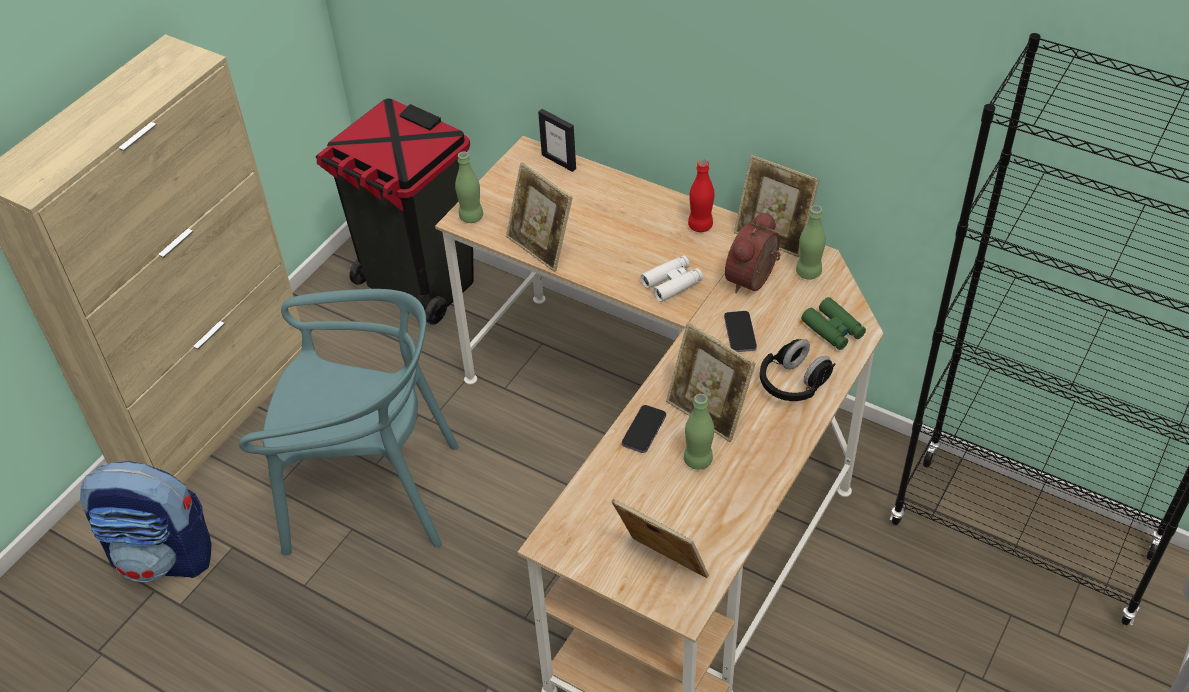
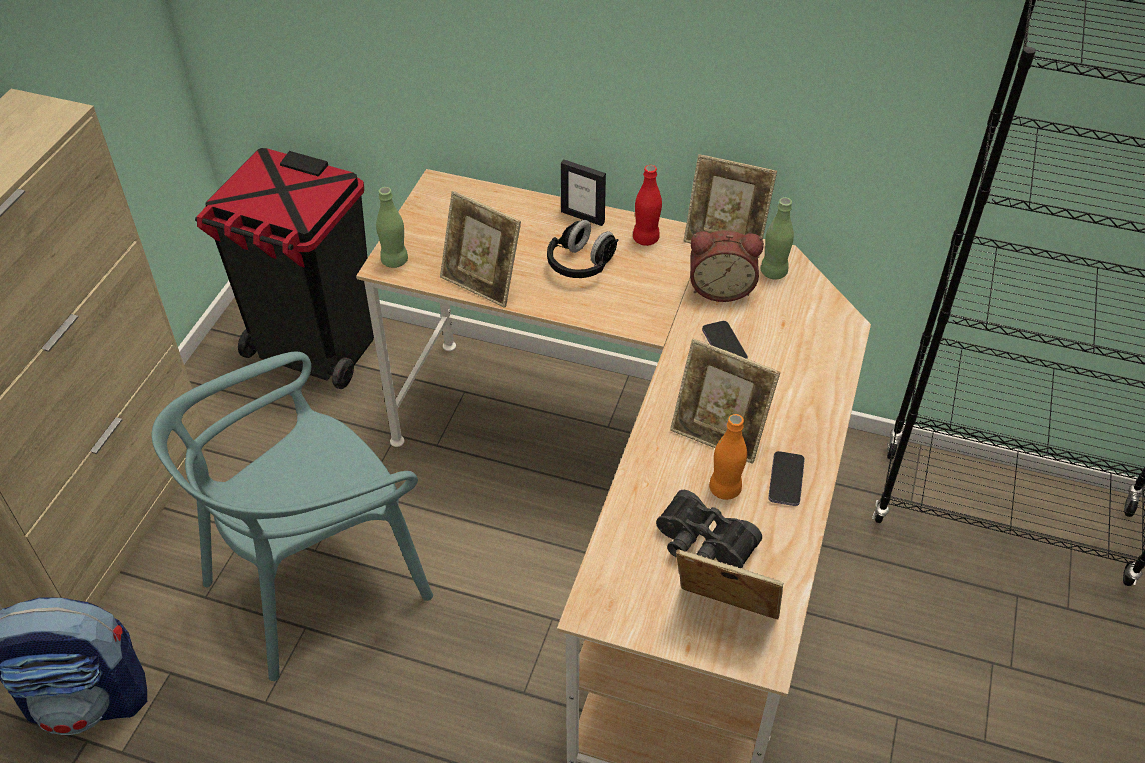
camera: 15 degrees left, 0 degrees up
(370, 492) = (316, 582): turquoise chair -> turquoise chair turned 150 degrees clockwise
(559, 161) = (474, 191): picture frame -> picture frame (583, 217)
(644, 430) = (656, 465): phone -> phone (786, 480)
(662, 505) = (702, 545): none -> black binoculars
(672, 283) = (635, 302): white binoculars -> none
(698, 460) = (725, 489): green bottle -> orange bottle
(754, 280) = (721, 288): alarm clock -> alarm clock turned 105 degrees counterclockwise
(794, 383) = (798, 390): black headphones -> black headphones (581, 264)
(833, 329) = (819, 327): green binoculars -> none

